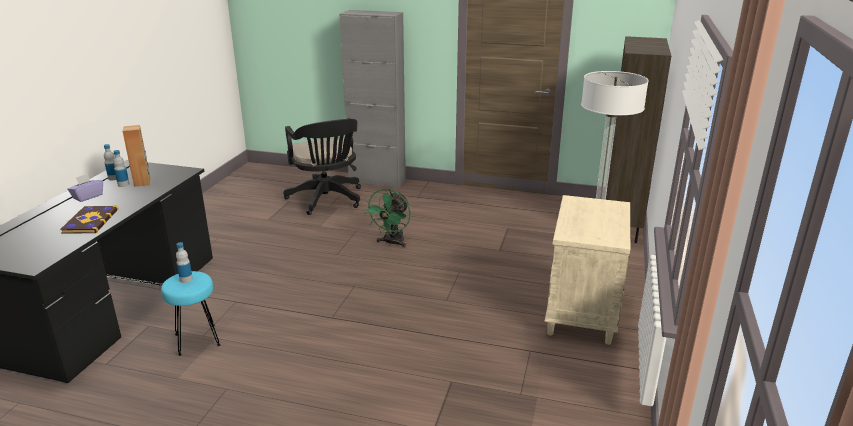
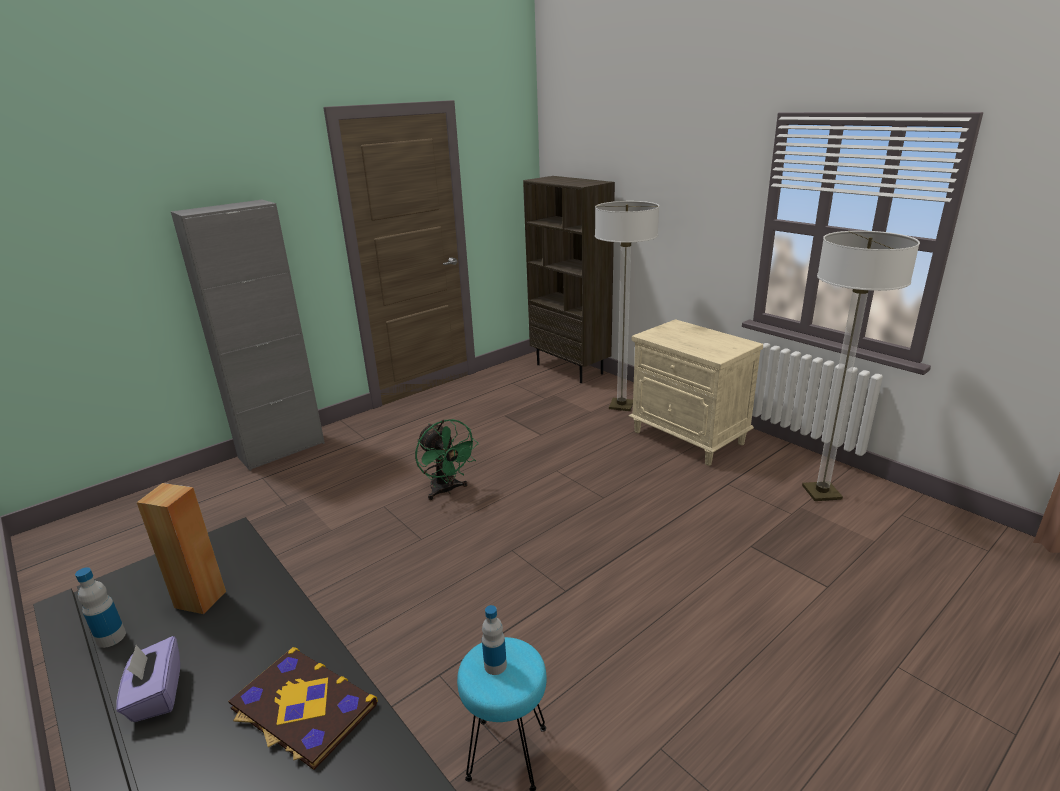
camera: 55 degrees left, 0 degrees up
(123, 184) = (170, 627): bottle -> none
(327, 200) = (269, 502): black office chair -> none
(575, 405) = (821, 493): none -> floor lamp

